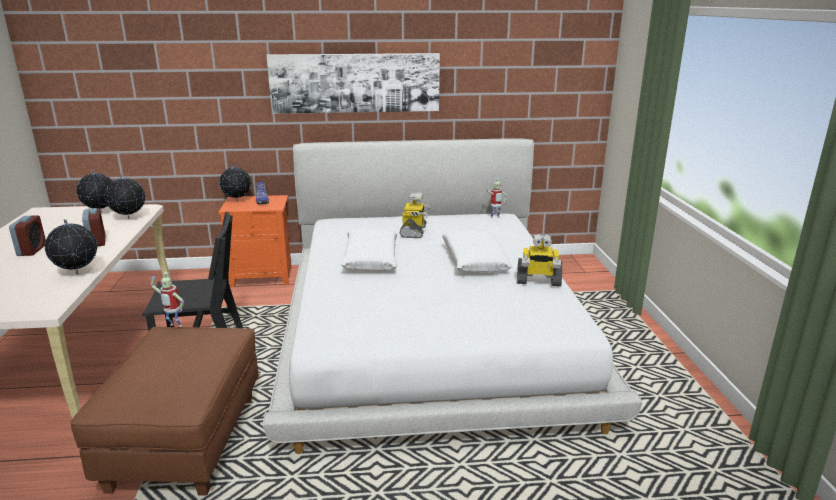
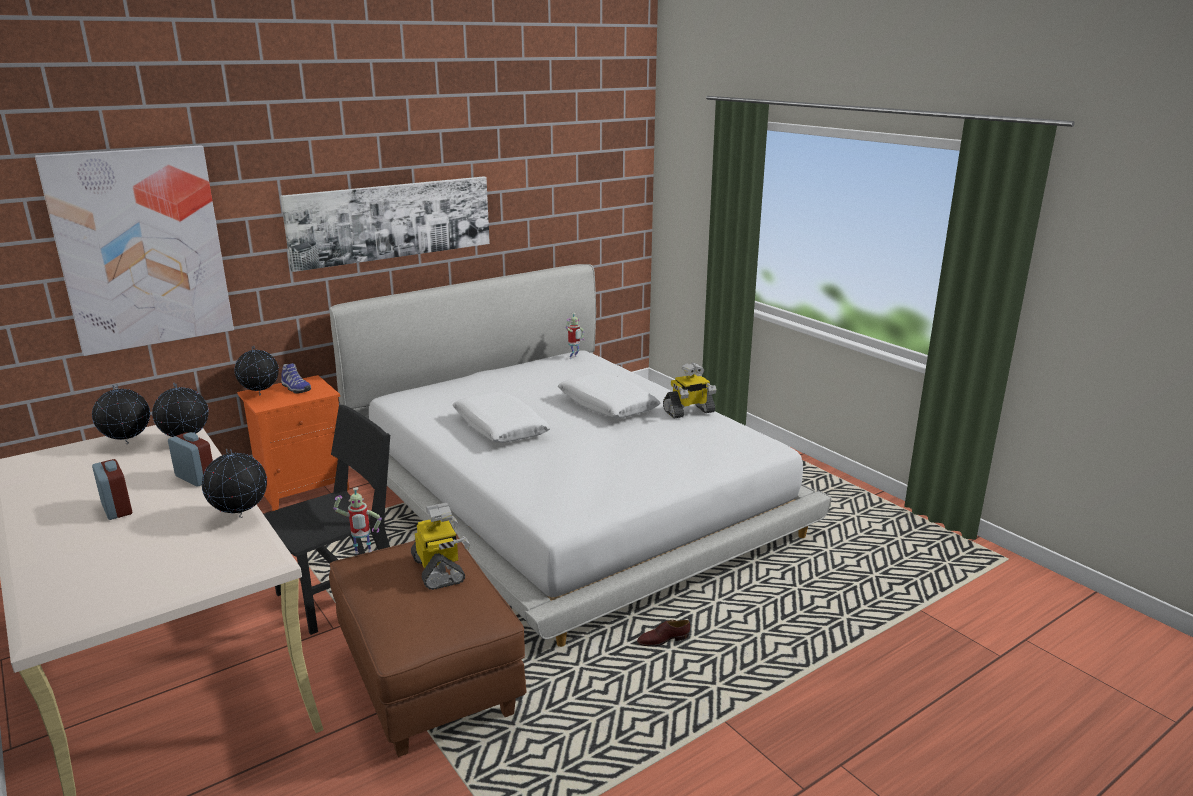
camera: 30 degrees left, 0 degrees up
(168, 84) = (141, 249): none -> picture
(380, 482) = (663, 640): none -> brown shoe
(414, 232) = (508, 389): toy robot -> toy robot (439, 570)

